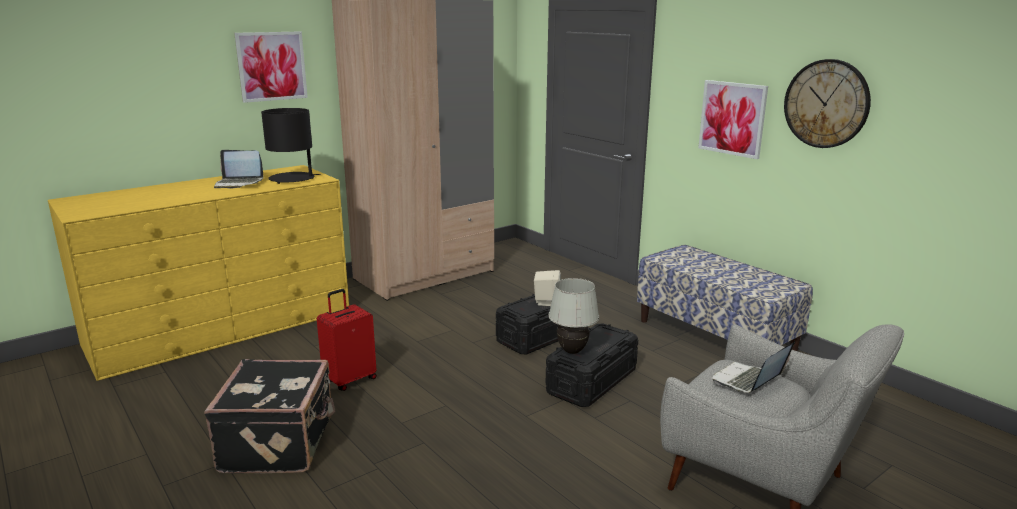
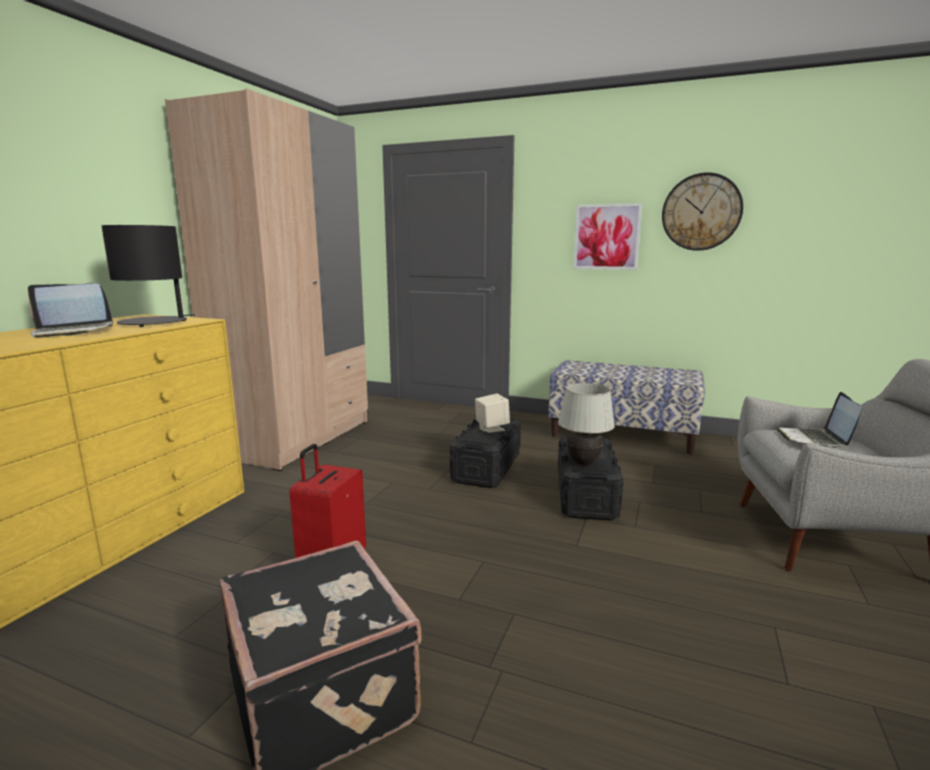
camera: 30 degrees left, 5 degrees down
(271, 66) = (90, 174): picture -> none

